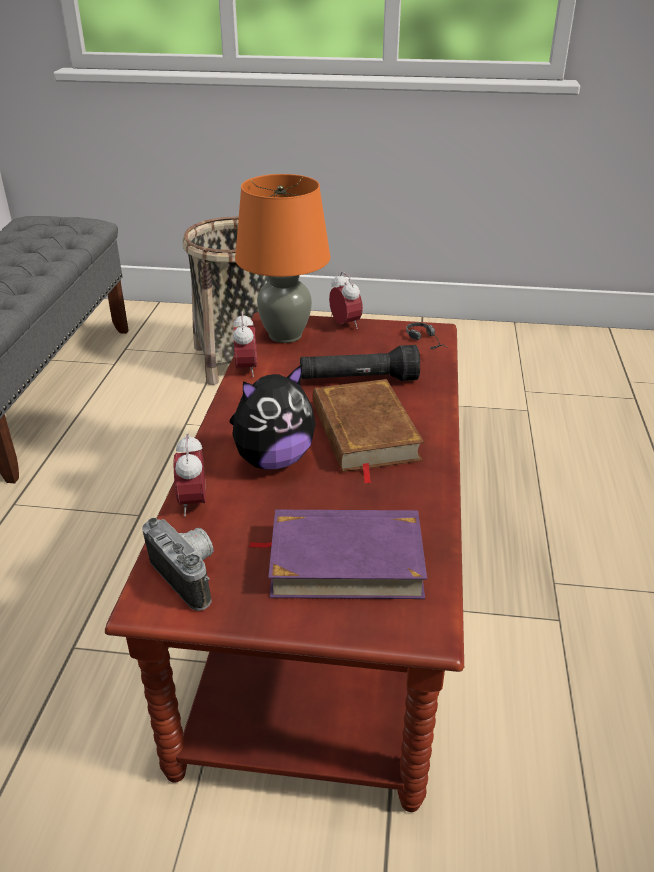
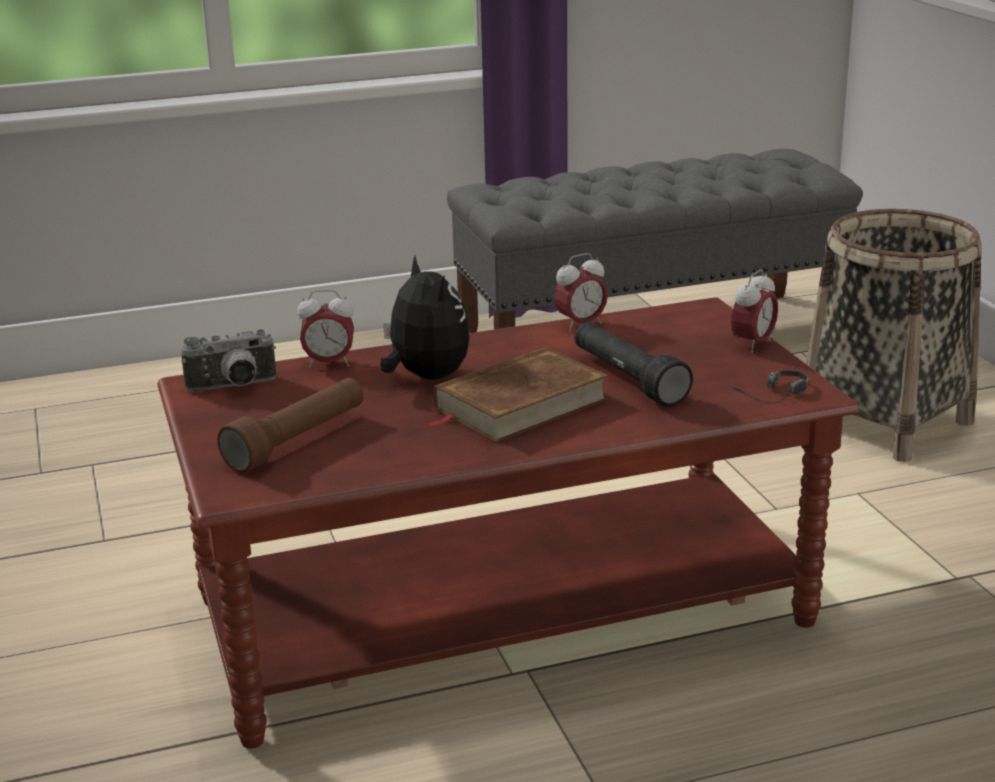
camera: 65 degrees right, 10 degrees down
(190, 575) = (233, 388): camera -> camera turned 45 degrees clockwise
(193, 503) = (329, 363): alarm clock -> alarm clock turned 150 degrees counterclockwise
(273, 460) = (425, 377): plush toy -> plush toy turned 150 degrees counterclockwise
(284, 335) = (680, 322): orange table lamp -> none
(345, 561) = (298, 441): purple book -> brown flashlight

